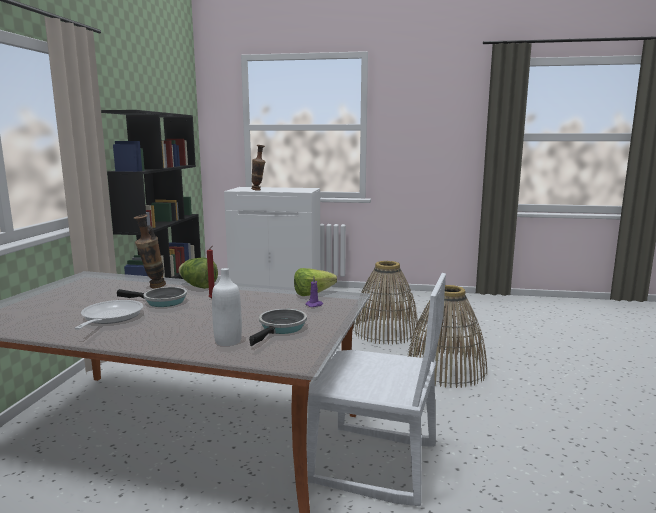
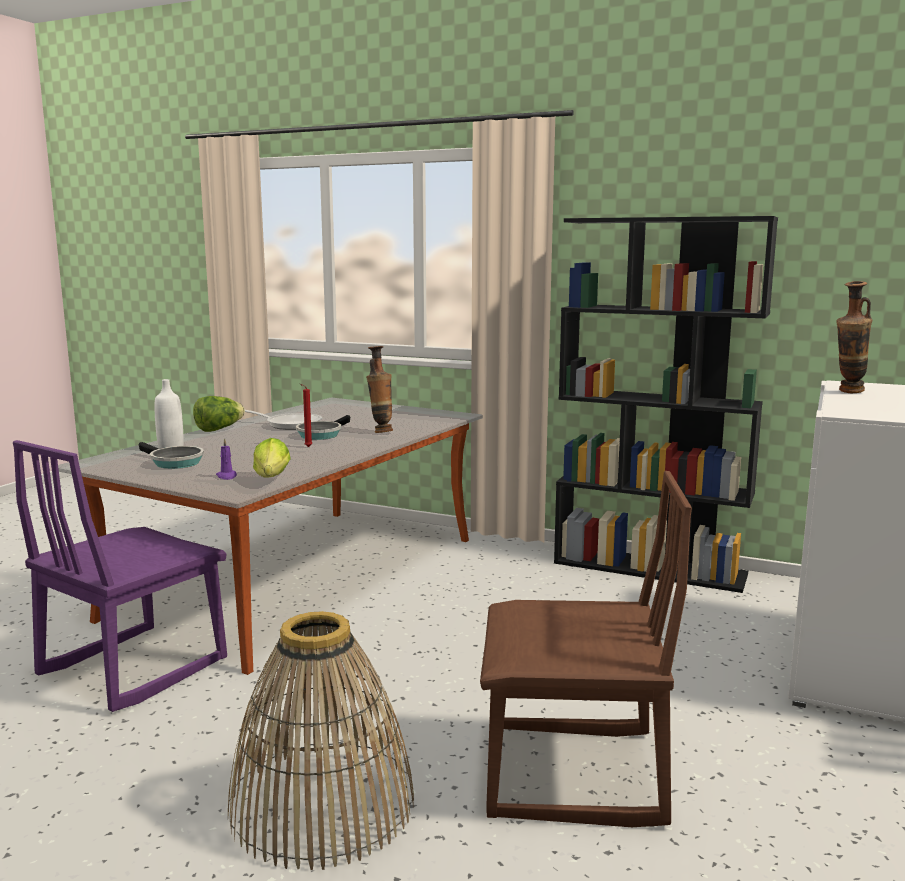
camera: 105 degrees right, 0 degrees up
(198, 286) = (367, 443): lettuce -> lettuce (219, 429)
(374, 465) = (132, 667): white chair -> purple chair
(385, 331) = (573, 775): basket -> brown chair

